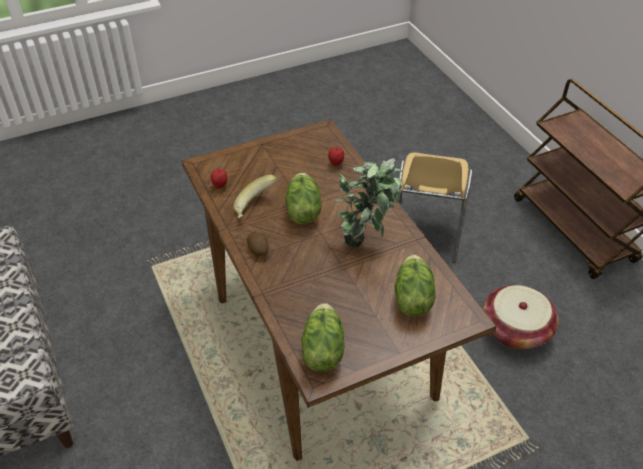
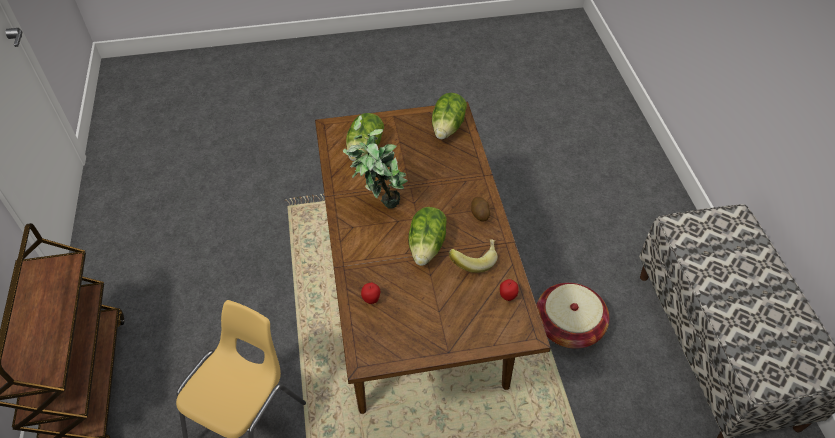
camera: 165 degrees left, 5 degrees up
(515, 329) = (236, 287): basket -> basket (568, 326)

